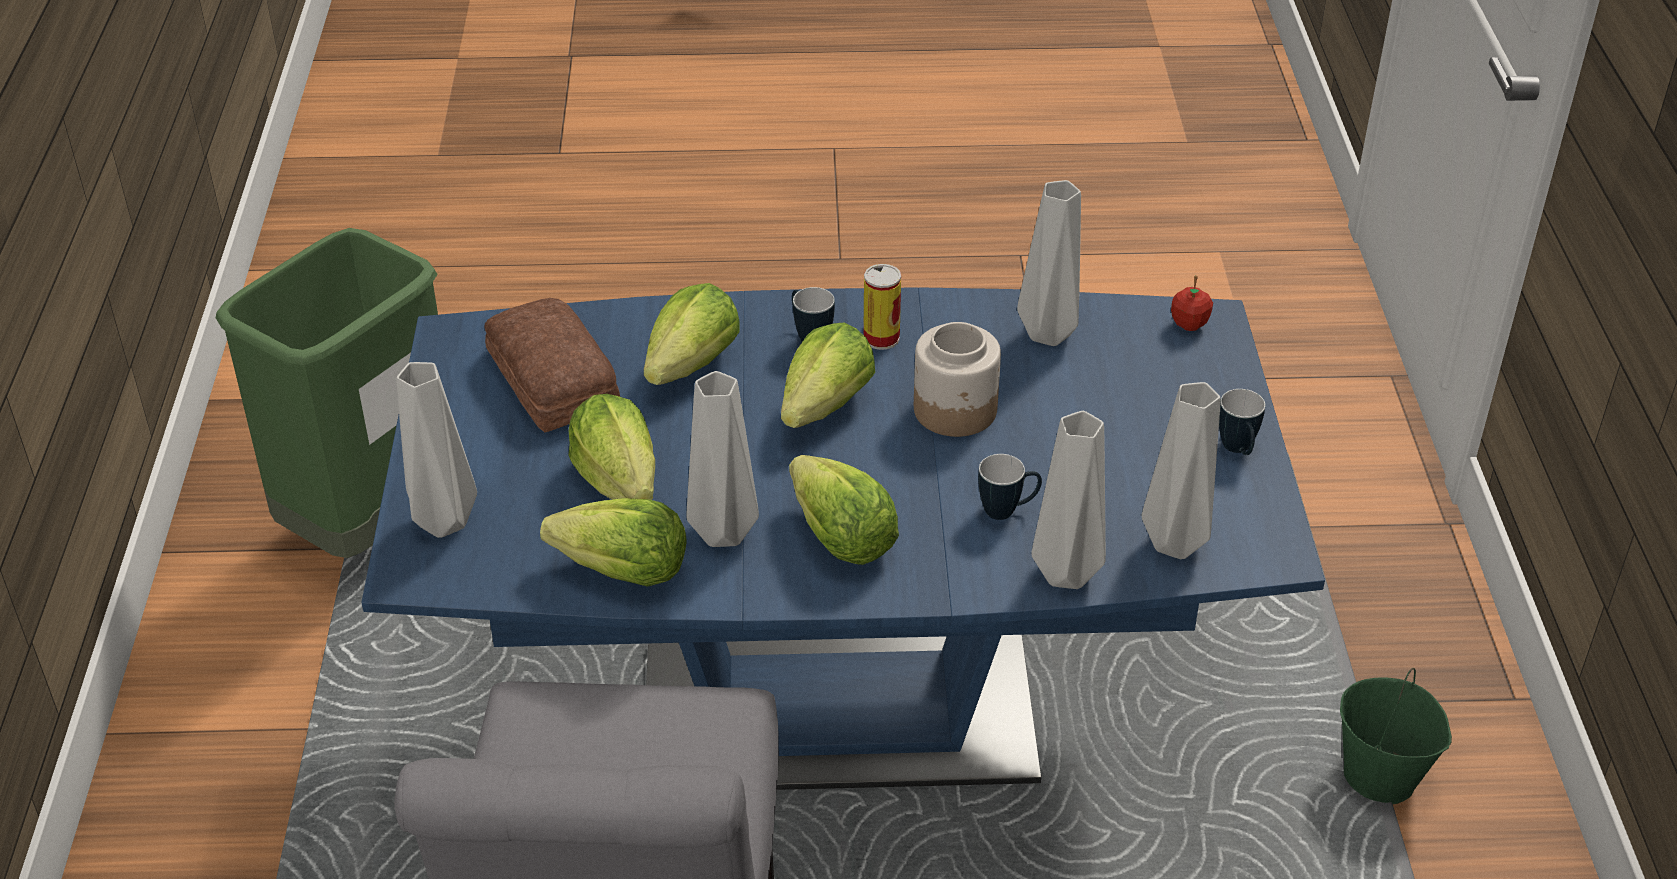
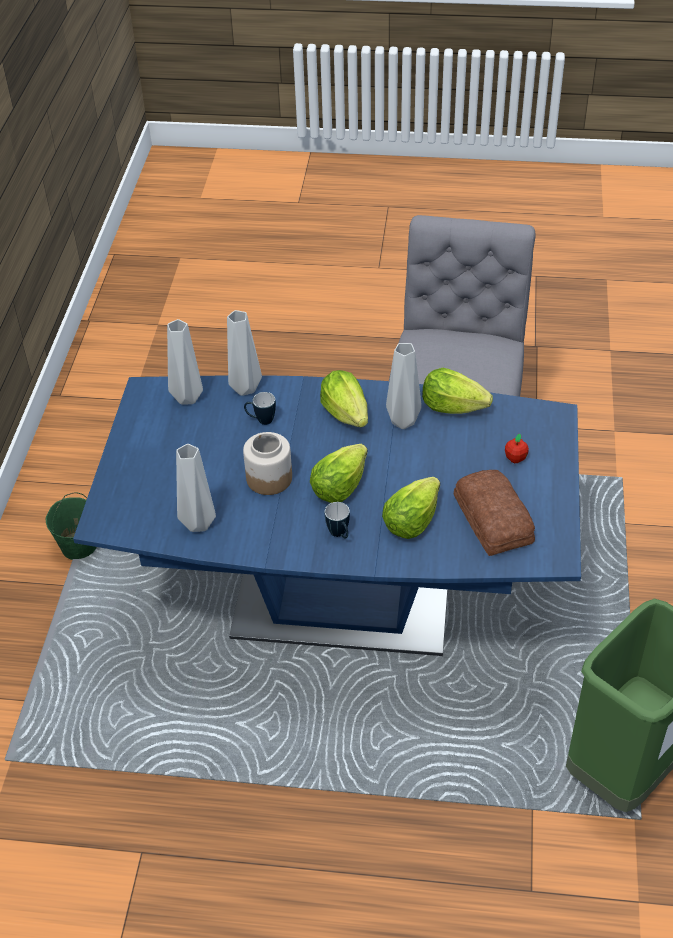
camera: 170 degrees left, 5 degrees up
(441, 521) = (545, 440): grey vase -> none
(619, 480) = (454, 453): lettuce -> none
(881, 338) = (297, 530): can -> none
(1189, 324) = (114, 522): apple -> apple (515, 458)
(1238, 451) = (131, 441): mug -> none

